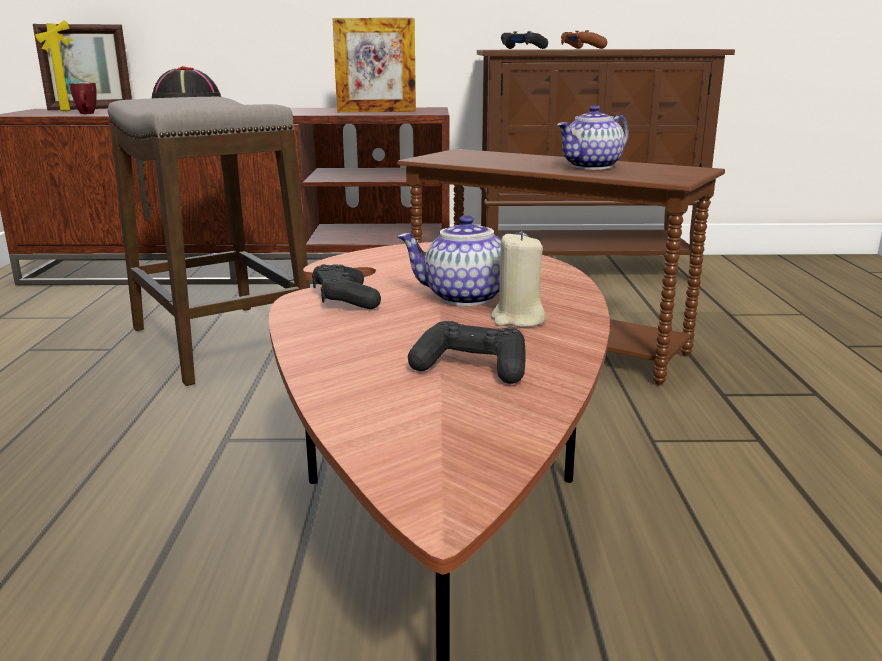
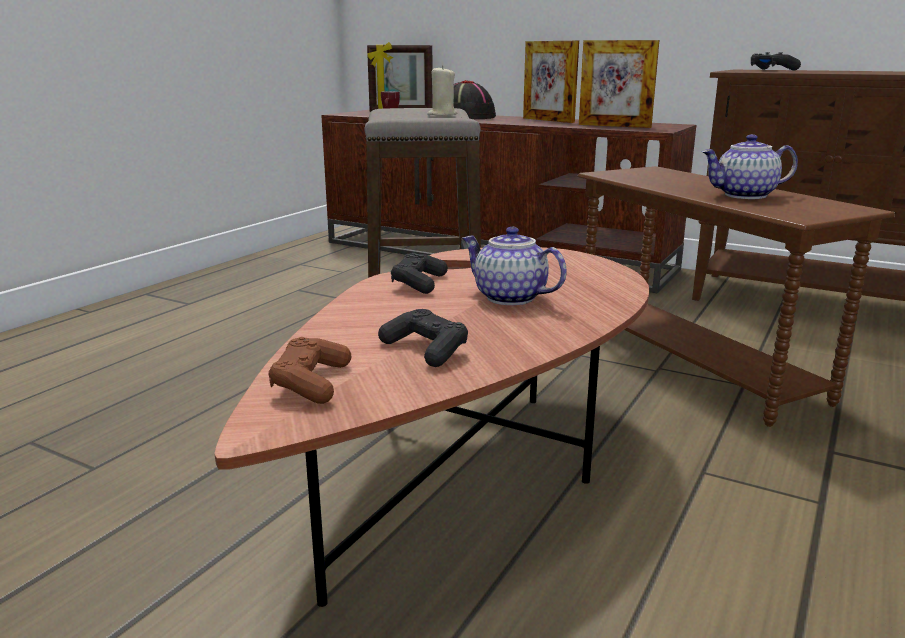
camera: 30 degrees right, 0 degrees up
(292, 110) = (548, 120): none -> picture frame
(517, 319) = (521, 322): beige candle -> beige candle (442, 115)
(581, 48) = (829, 71): brown game controller -> brown game controller (311, 383)

